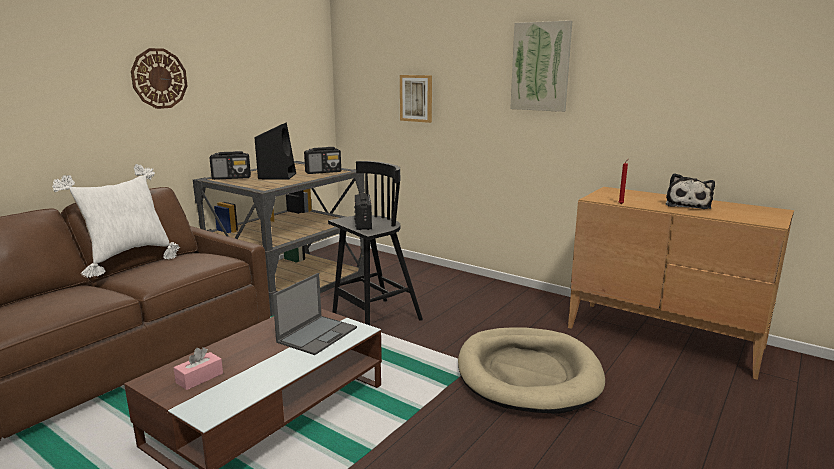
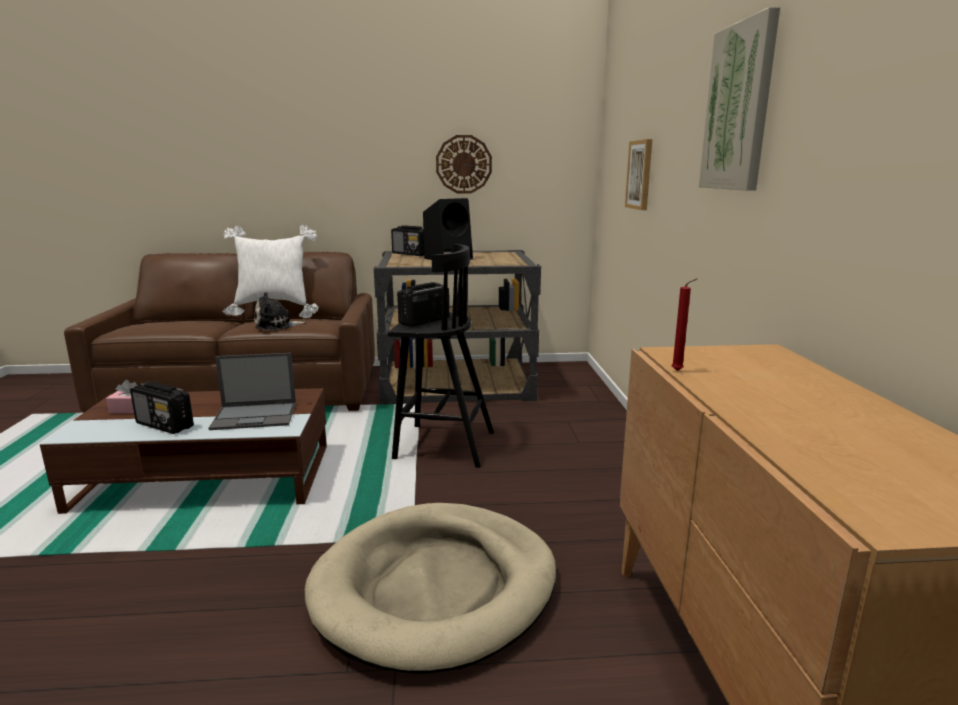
camera: 50 degrees right, 0 degrees up
(159, 78) = (359, 146): wall clock -> wall clock (464, 164)
(323, 172) = (499, 262): radio -> radio (165, 425)
(687, 205) = (814, 413): plush toy -> plush toy (276, 325)

